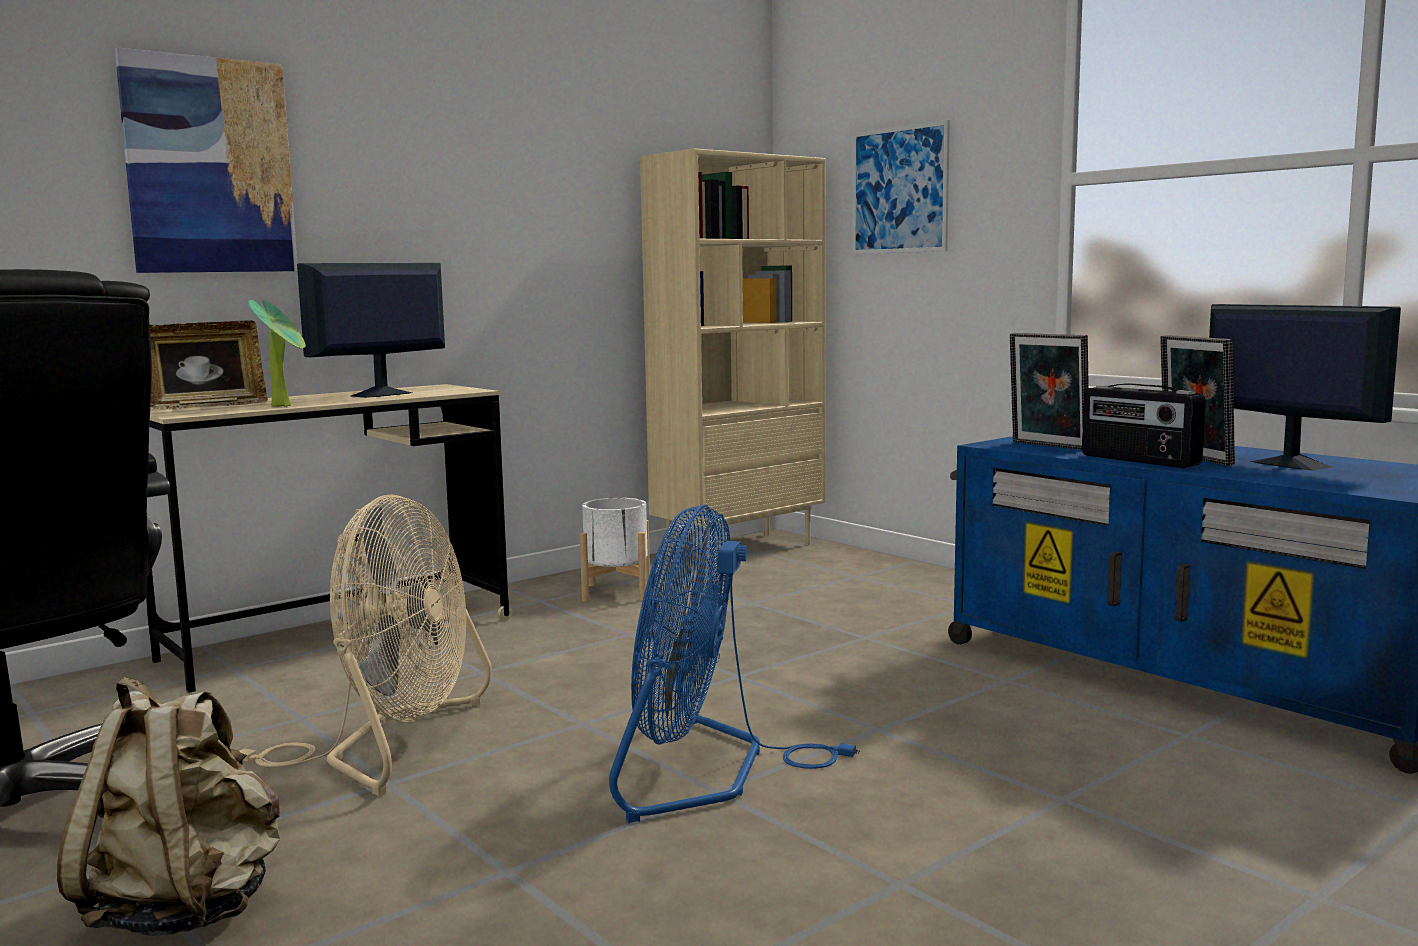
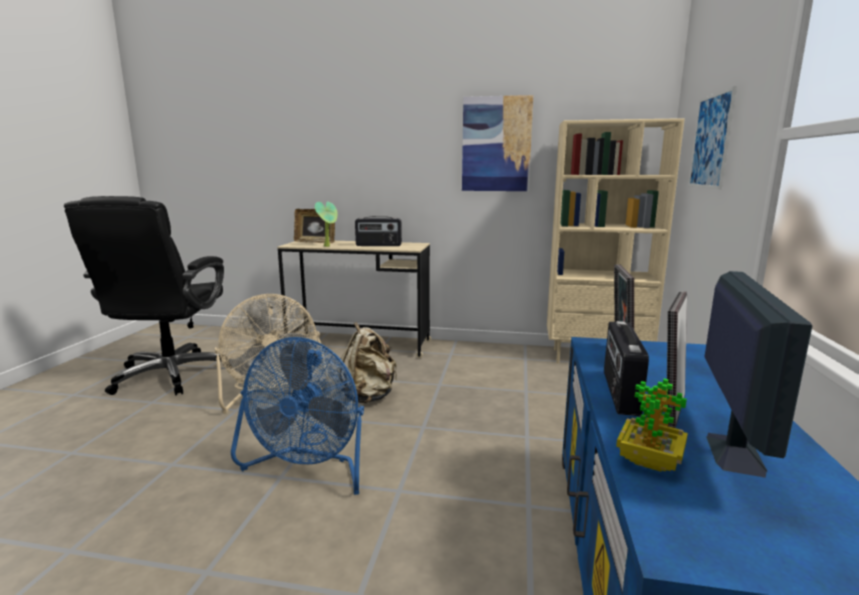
camera: 50 degrees right, 5 degrees up
(185, 908) = (120, 424): beige backpack -> beige backpack (369, 396)
(209, 166) = (335, 144): picture -> picture (496, 144)
(380, 394) = (378, 245): monitor -> radio
(616, 592) = (486, 361): white planter -> none
(714, 766) = (307, 465): blue fan -> blue fan turned 135 degrees counterclockwise
(1282, 478) = (649, 461): none -> potted plant

